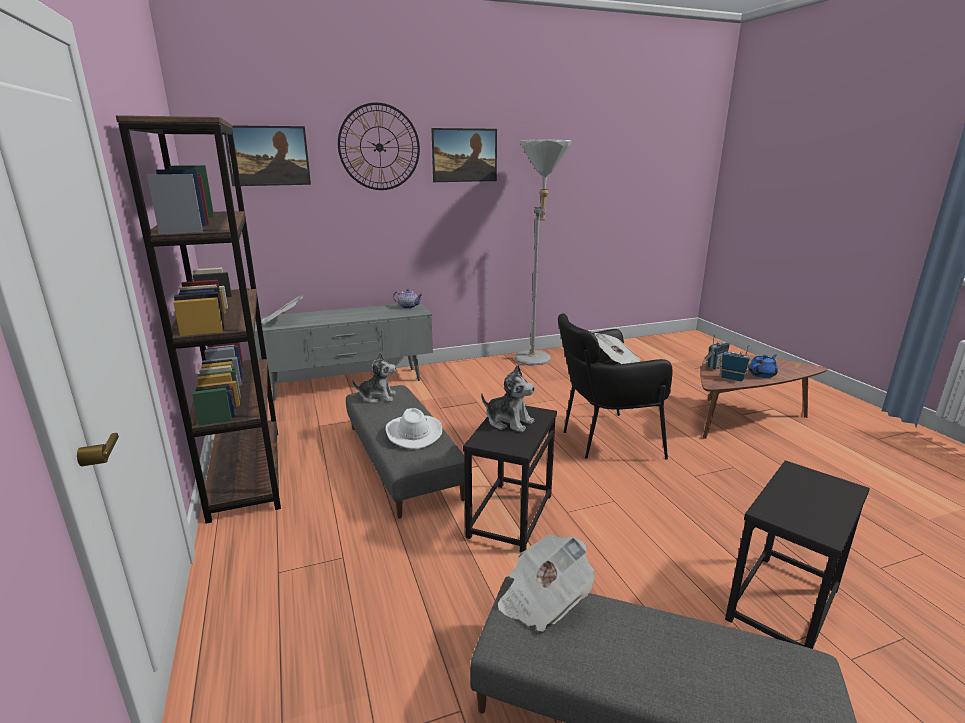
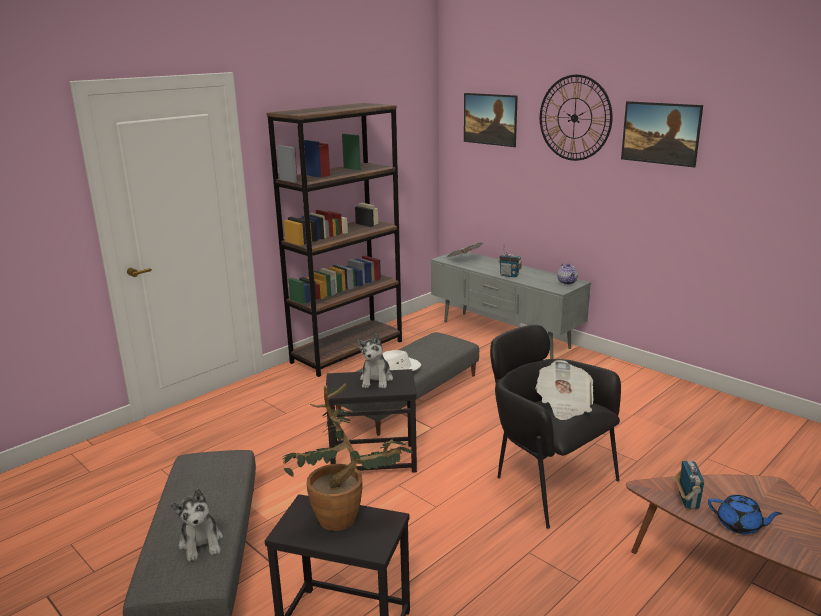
camera: 65 degrees right, 0 degrees up
(377, 397) = (438, 341): plush toy -> plush toy (201, 543)
(536, 362) = (689, 401): grey floor lamp -> none
(543, 599) = (229, 464): newspaper -> none
(715, 366) = (716, 485): radio -> radio (509, 275)
(797, 492) = (347, 519): none -> potted plant

